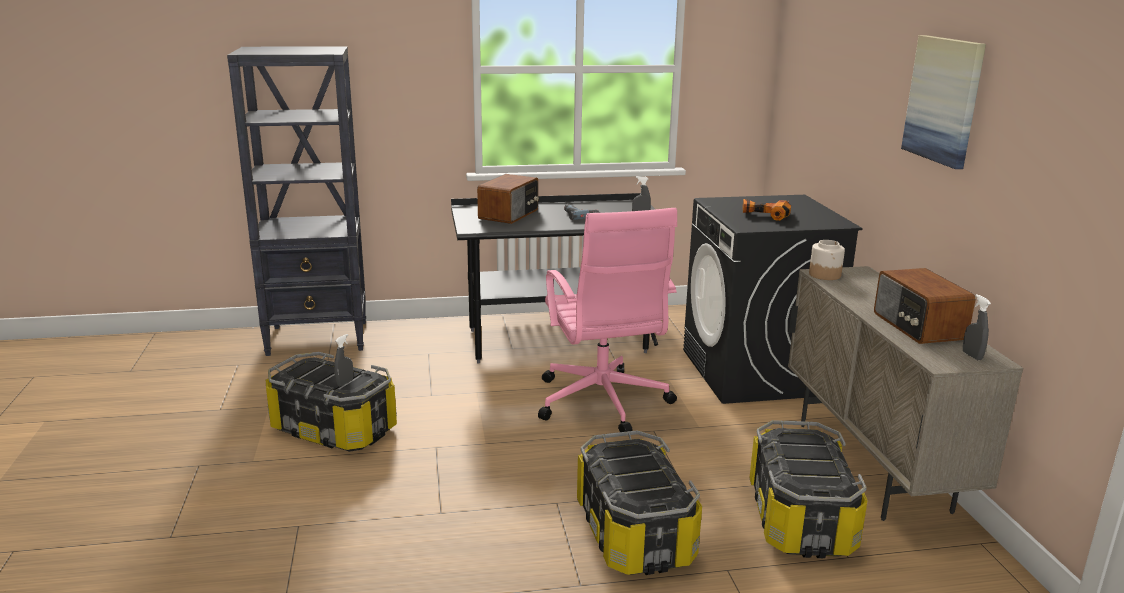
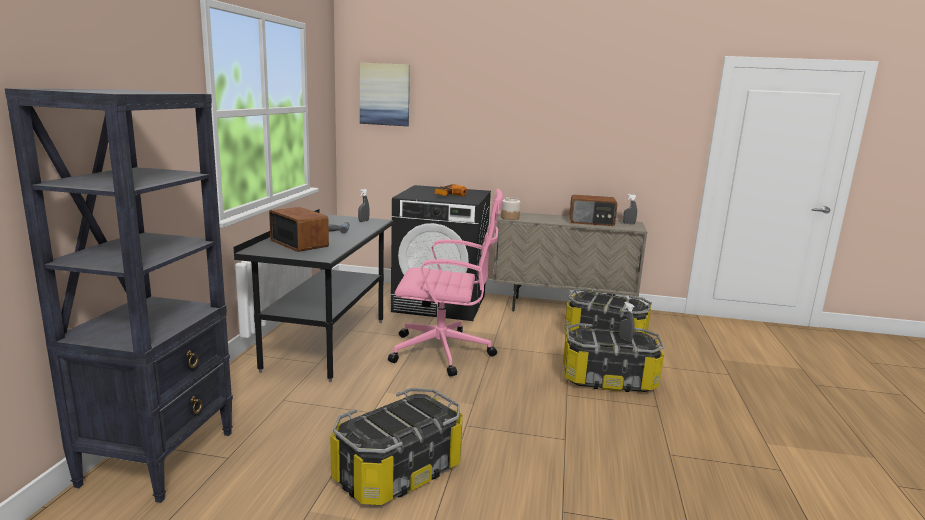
camera: 70 degrees left, 5 degrees down
(345, 383) = (421, 412): grey spray bottle -> grey spray bottle (625, 339)
(944, 100) = (548, 109): picture -> picture (385, 94)

